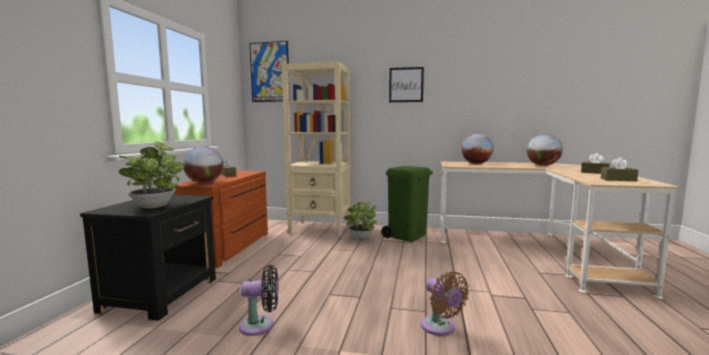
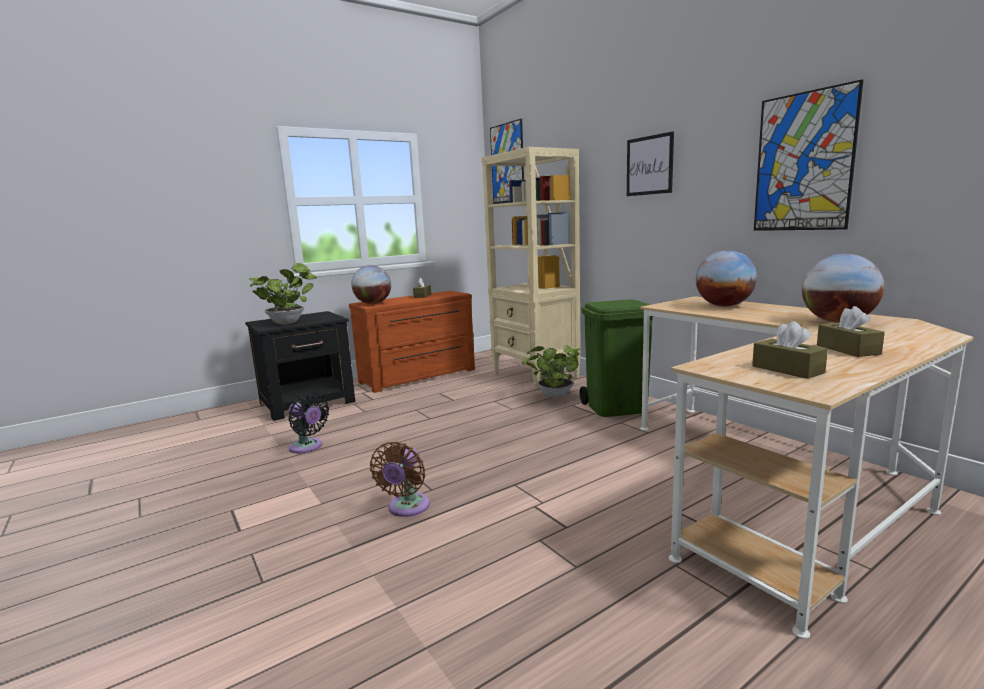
camera: 45 degrees right, 5 degrees up
(501, 91) = (803, 162): none -> picture

